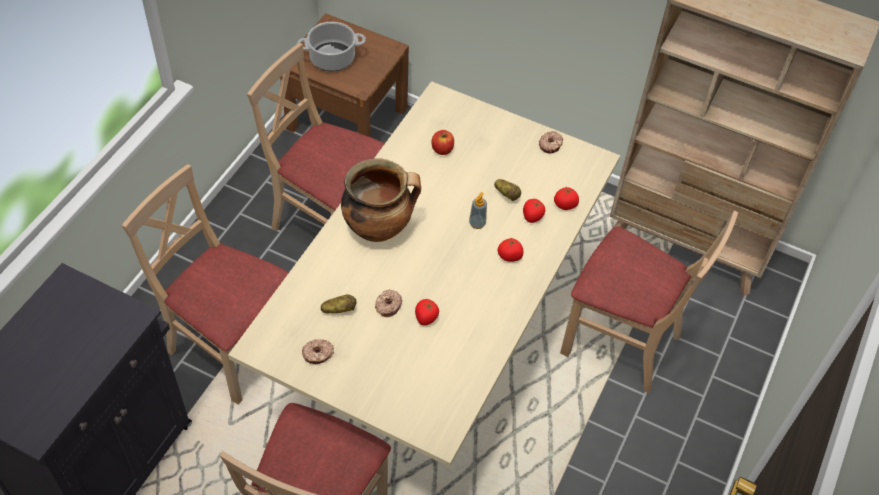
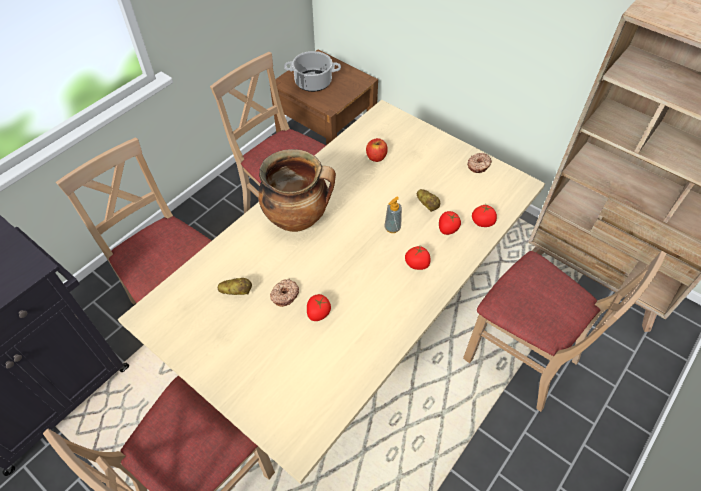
camera: 15 degrees right, 0 degrees up
(318, 354) = (201, 333): donut -> none

